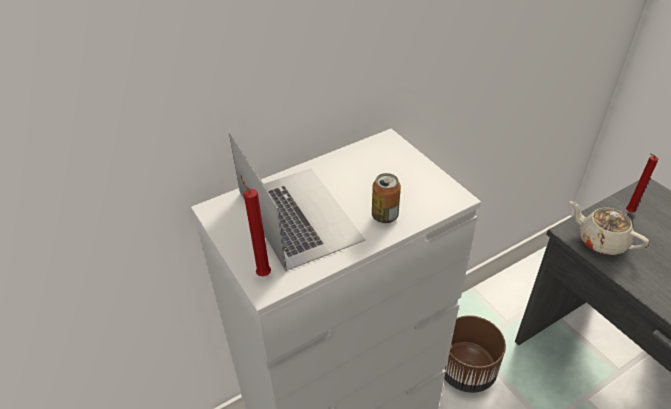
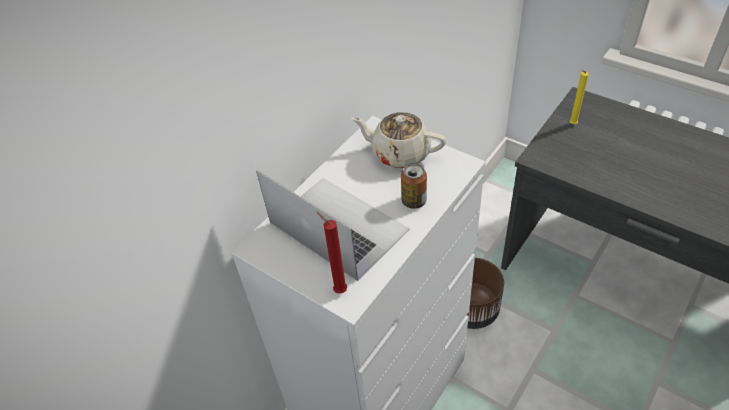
camera: 20 degrees left, 5 degrees up
(600, 241) = (561, 158): beige teapot -> beige teapot (399, 153)
(628, 212) = (571, 124): red candle -> yellow candle

